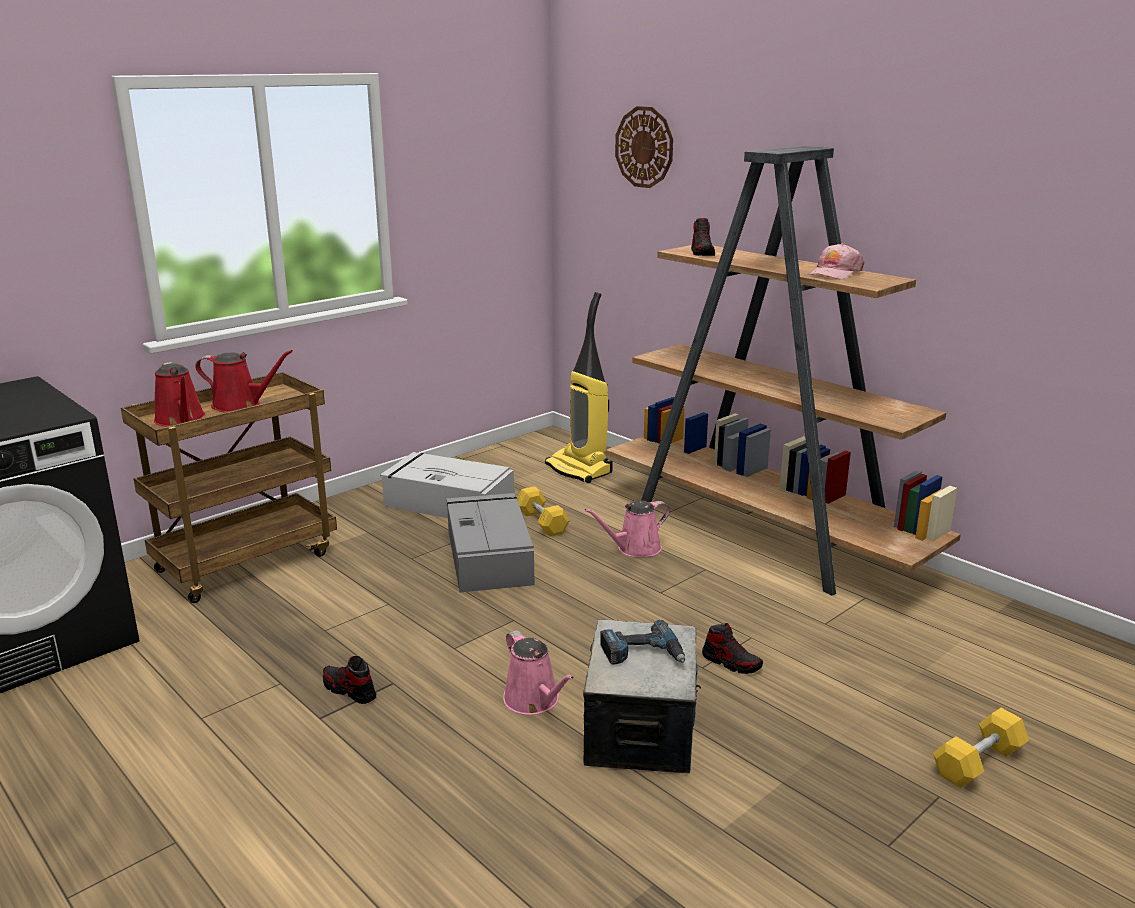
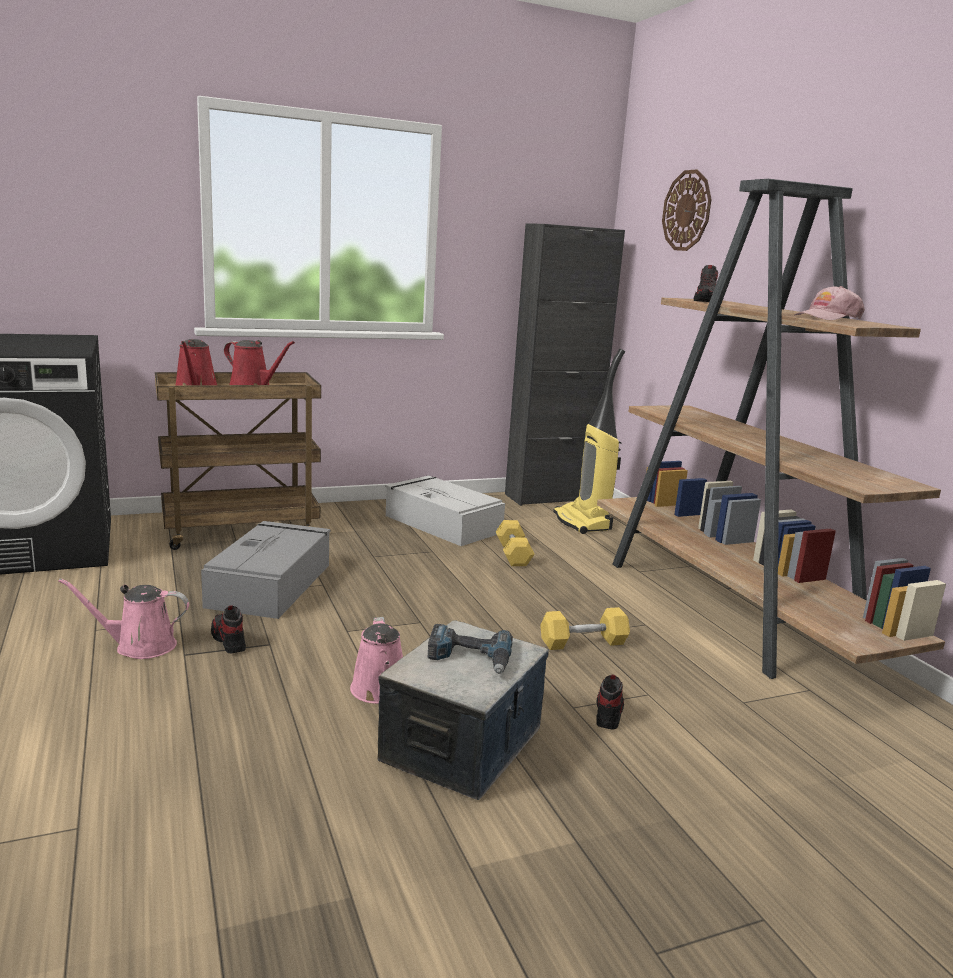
camera: 20 degrees right, 5 degrees down
(489, 556) = (442, 569): grey storage box -> grey storage box (271, 584)
(528, 446) = (549, 497): none -> black cabinet
(635, 549) = (585, 592): pink watering can -> pink watering can (139, 646)
(731, 662) = (608, 711): shoe -> shoe turned 135 degrees counterclockwise
(978, 762) = (843, 897): yellow dumbbell -> yellow dumbbell (583, 642)

